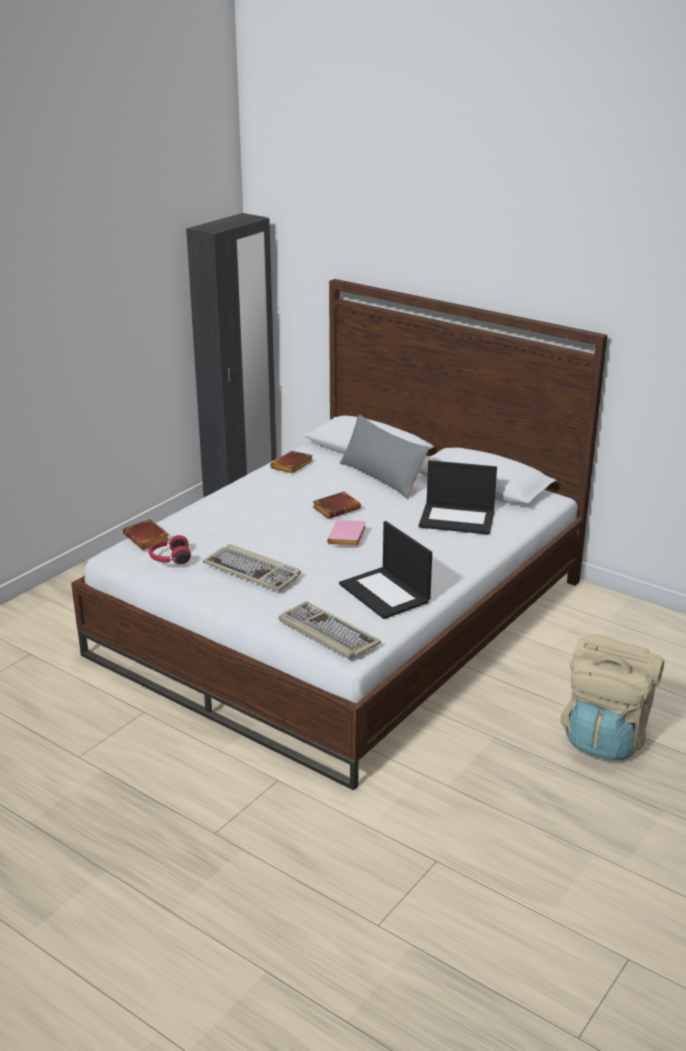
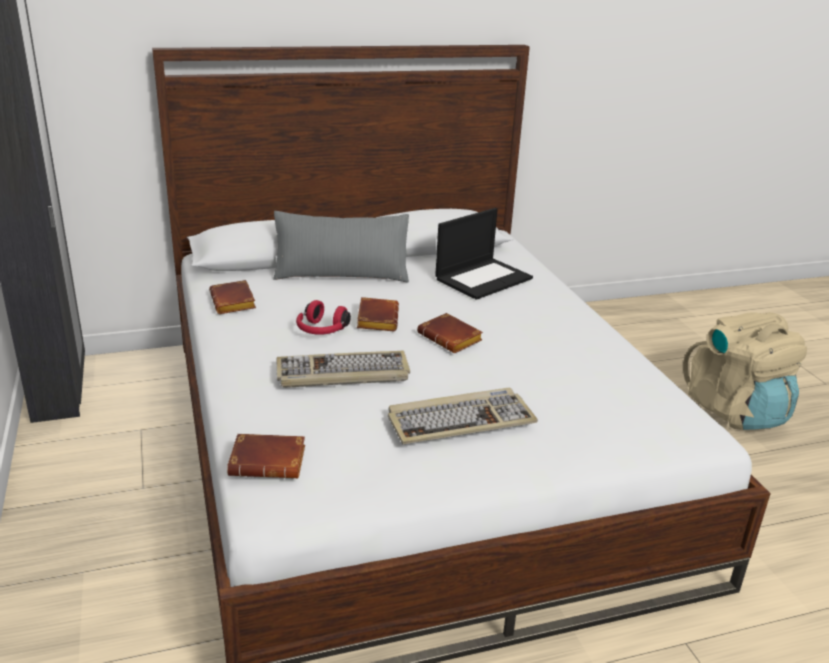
camera: 55 degrees left, 0 degrees up
(170, 559) = (353, 466): red headphones -> red headphones (321, 330)
(326, 633) = (655, 433): keyboard -> keyboard (342, 373)
(348, 538) = (452, 338): pink book -> brown book
(385, 593) = (596, 367): laptop -> none

